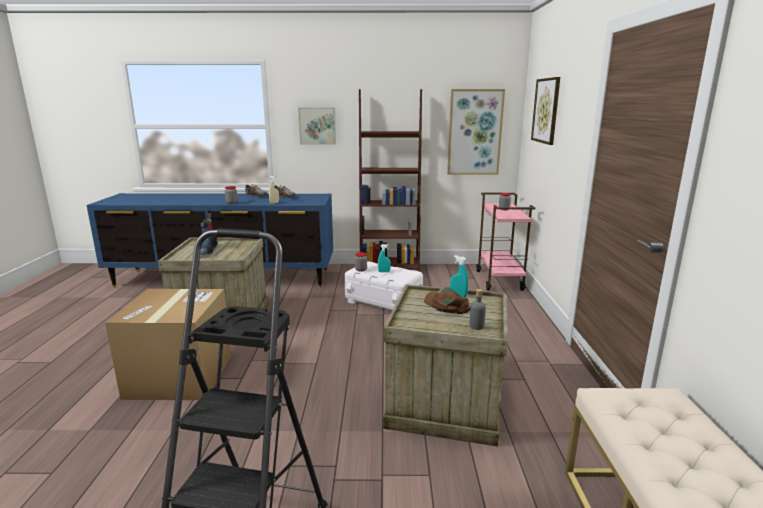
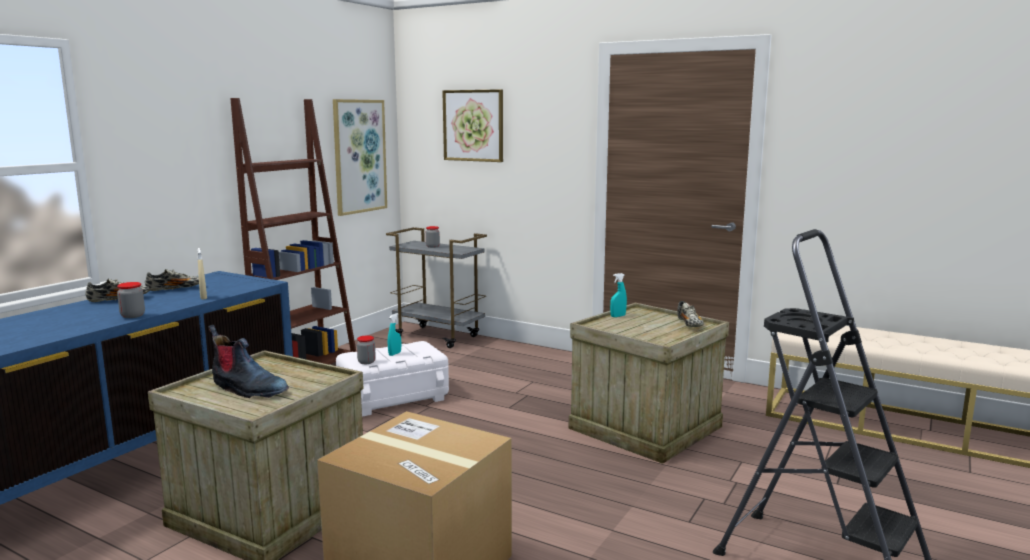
camera: 60 degrees left, 5 degrees down
(317, 126) = (168, 160): picture -> none
(446, 305) = (635, 323): brown cap -> none
(476, 326) = (689, 325): grey bottle -> shoe
(499, 281) = (439, 337): pink cart -> grey cart

